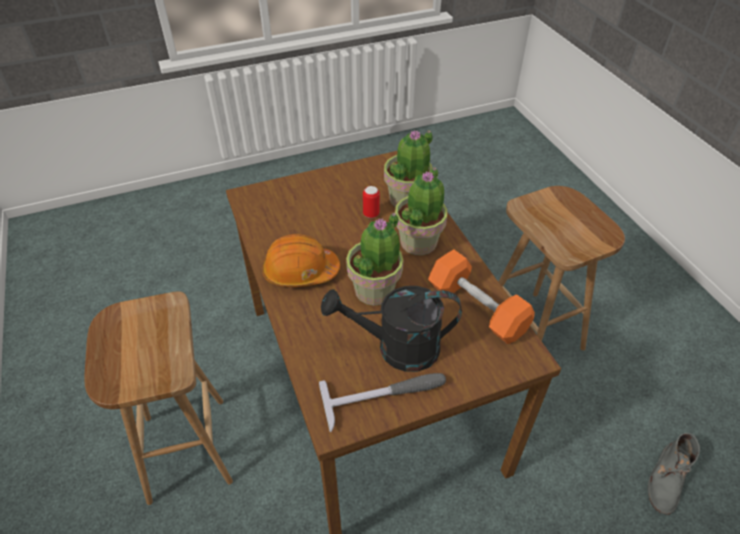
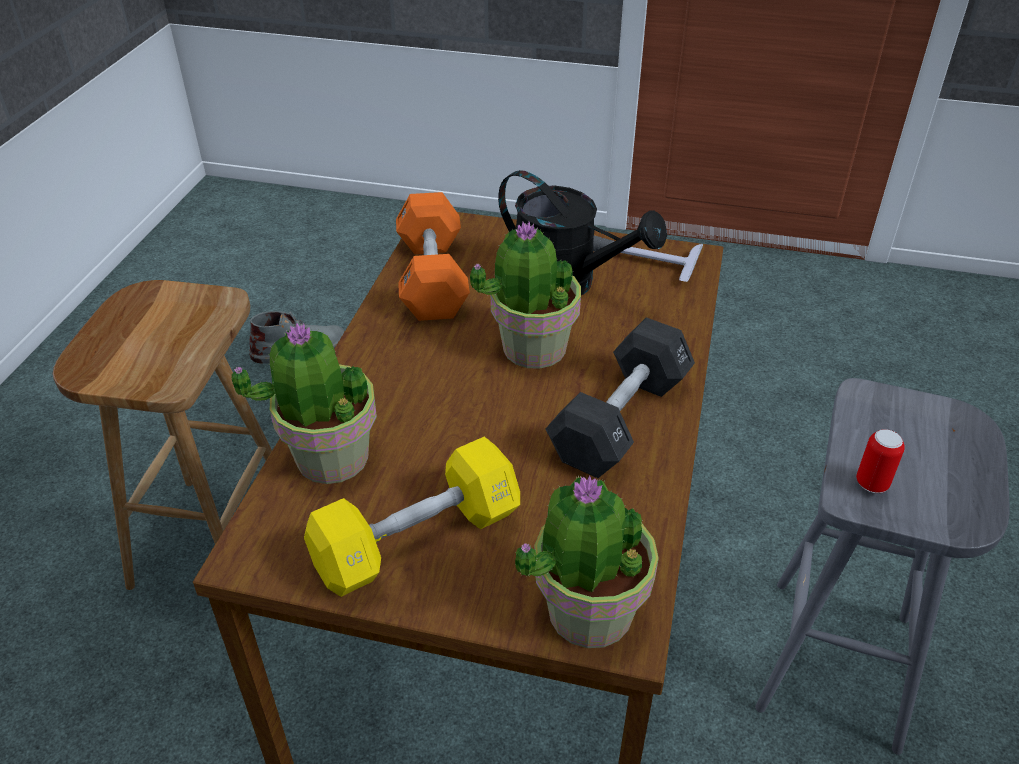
camera: 145 degrees left, 5 degrees down
(186, 448) = (836, 665): brown stool -> grey stool
(300, 272) = (620, 419): orange hard hat -> black dumbbell
(343, 189) = (417, 539): none -> yellow dumbbell
(371, 214) = (422, 459): can -> can (872, 483)
(419, 242) = (402, 379): potted plant -> potted plant (588, 612)

